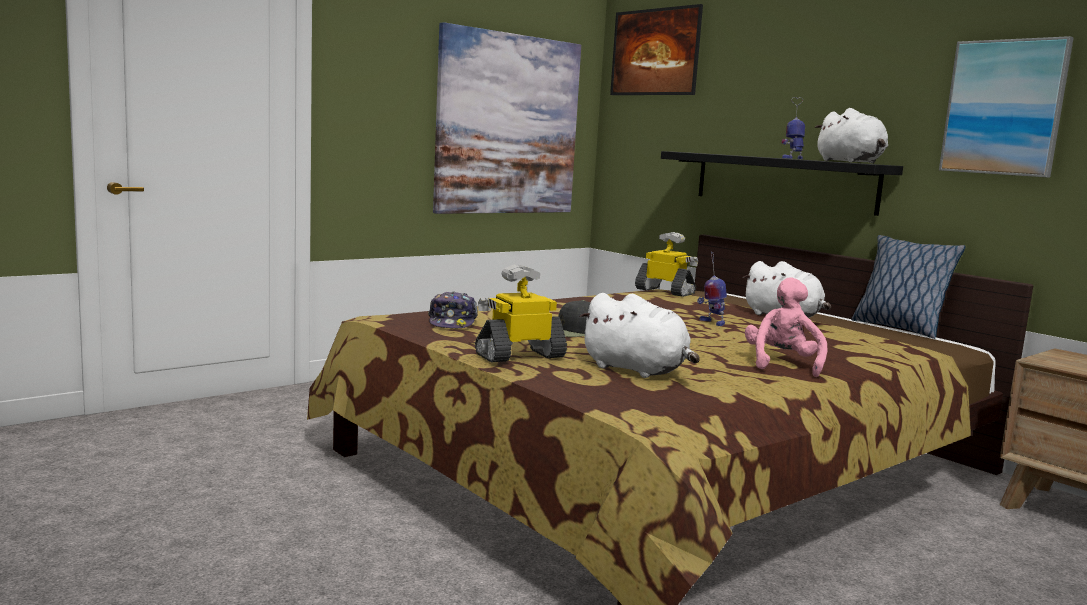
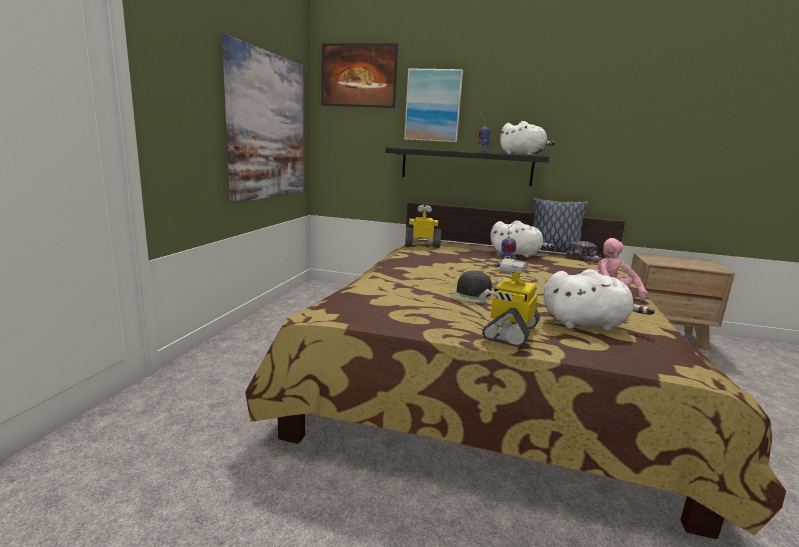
camera: 35 degrees left, 5 degrees up
(452, 322) = (390, 307): cap -> cap (584, 257)
(1004, 108) = (607, 123): picture -> picture (433, 106)

